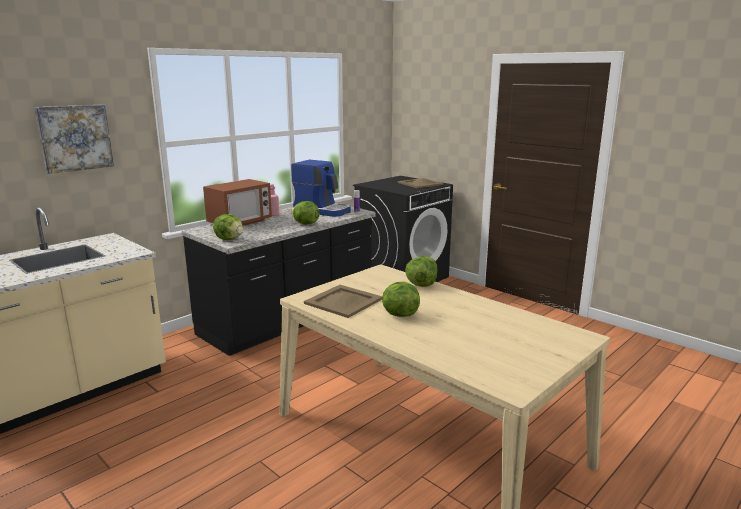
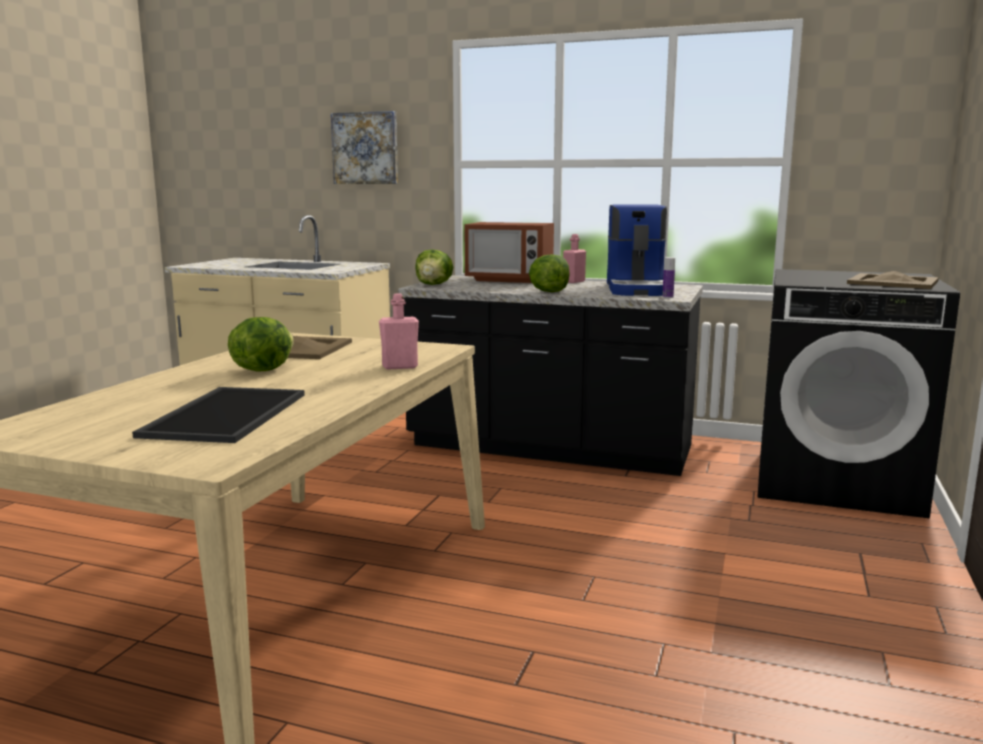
camera: 65 degrees right, 5 degrees down
(421, 285) = (400, 367): lettuce -> pink bottle
(500, 330) = (224, 414): none -> tray

